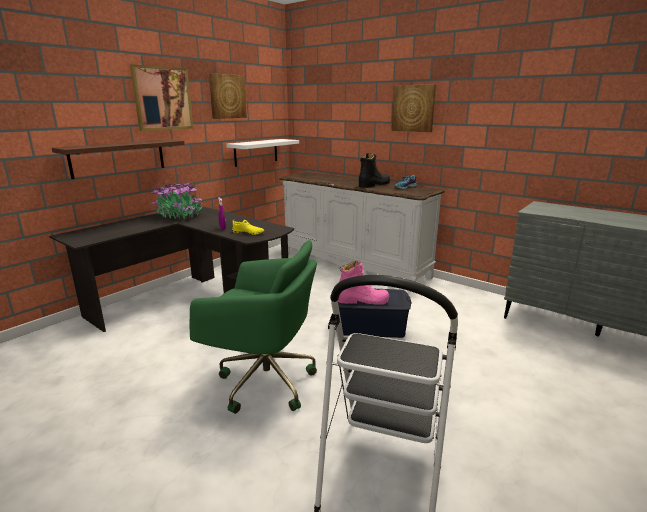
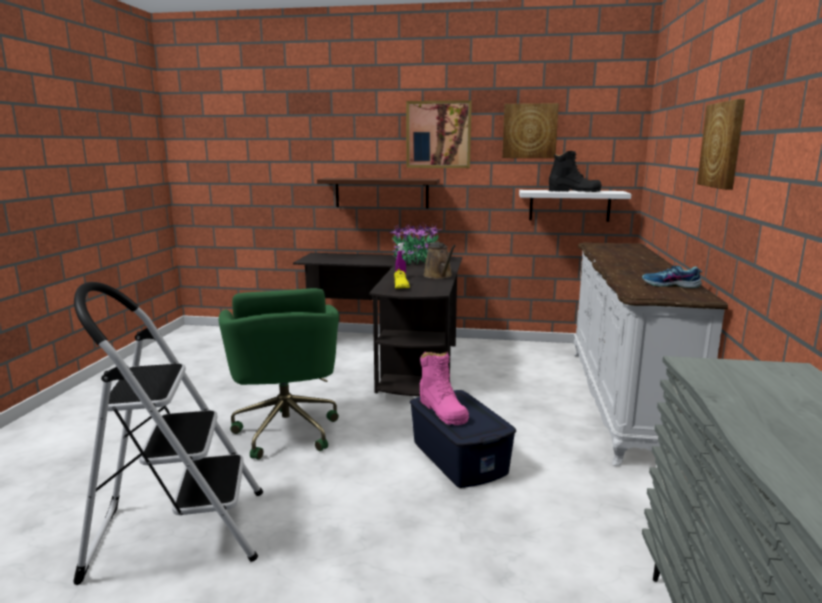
camera: 60 degrees right, 5 degrees down
(239, 219) = (439, 276): none -> brown watering can
(374, 185) = (642, 272): black boot -> black boot (574, 191)

